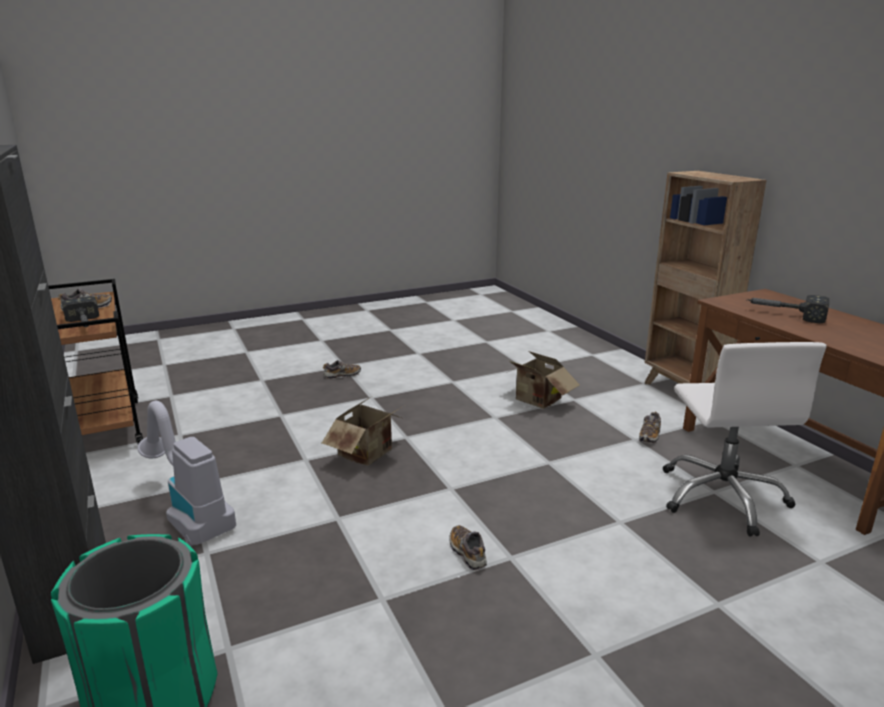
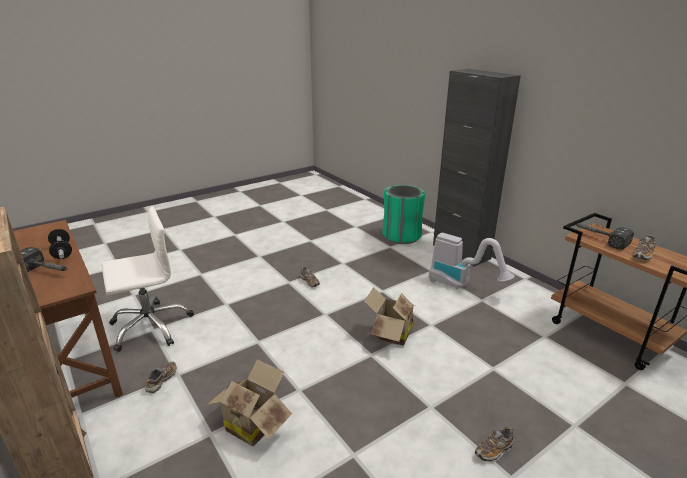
camera: 170 degrees right, 5 degrees up
(722, 497) = (151, 326): white office chair -> white office chair turned 75 degrees clockwise
(805, 330) = (62, 252): none -> dumbbell

